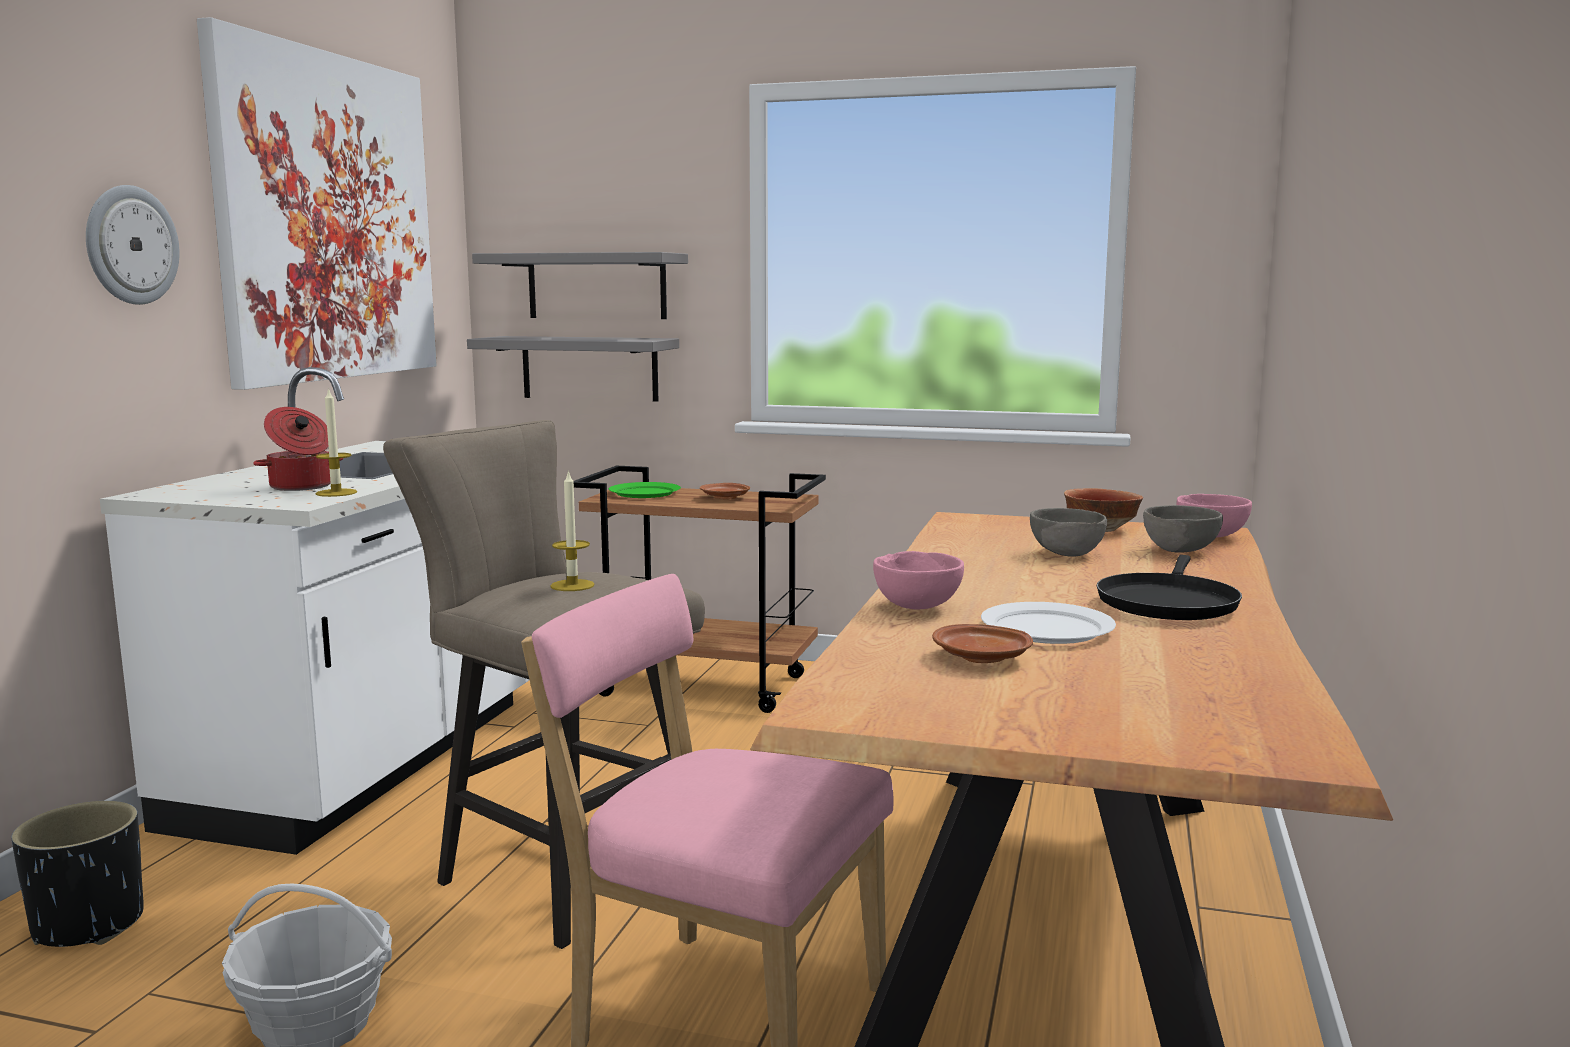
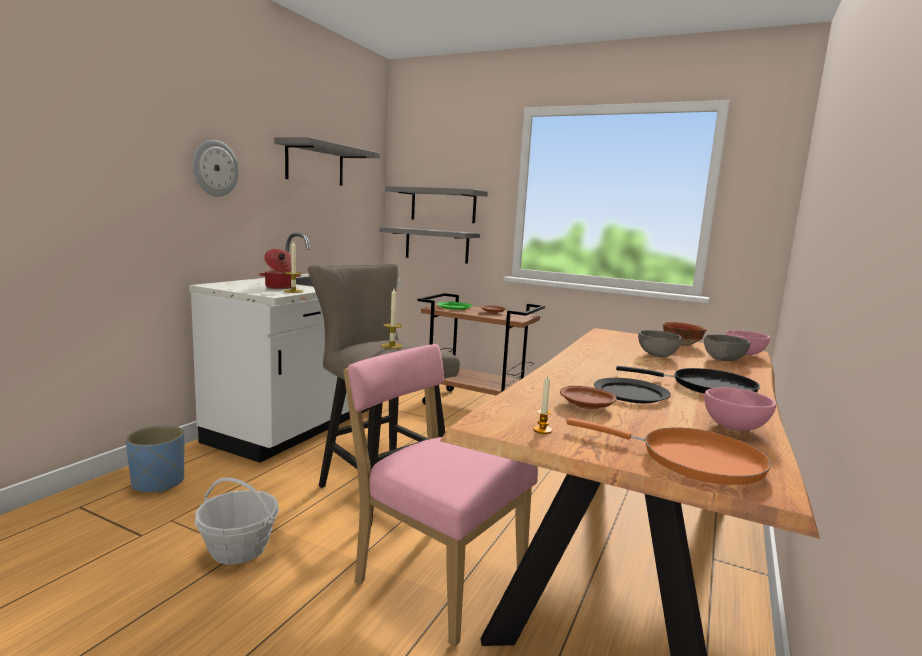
camera: 10 degrees right, 0 degrees up
(90, 925) = (159, 483): black planter -> blue planter
(328, 218) = (315, 164): picture -> grey shelf
(918, 607) = (562, 374): pink bowl -> pink bowl (735, 427)
(926, 709) = (542, 430): none -> candle
(1048, 628) = (631, 394): white plate -> black plate
(1167, 602) = (707, 387): black frying pan -> black frying pan turned 105 degrees counterclockwise
(1182, 727) = (692, 460): none -> orange frying pan

